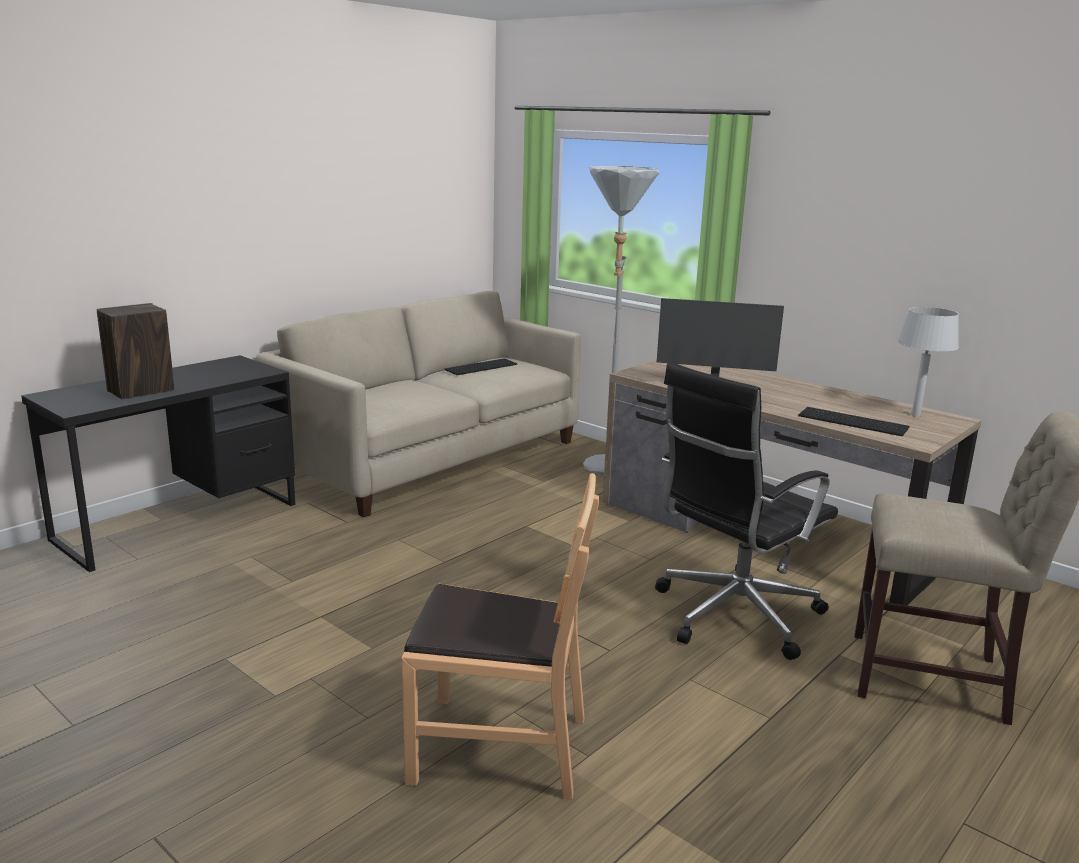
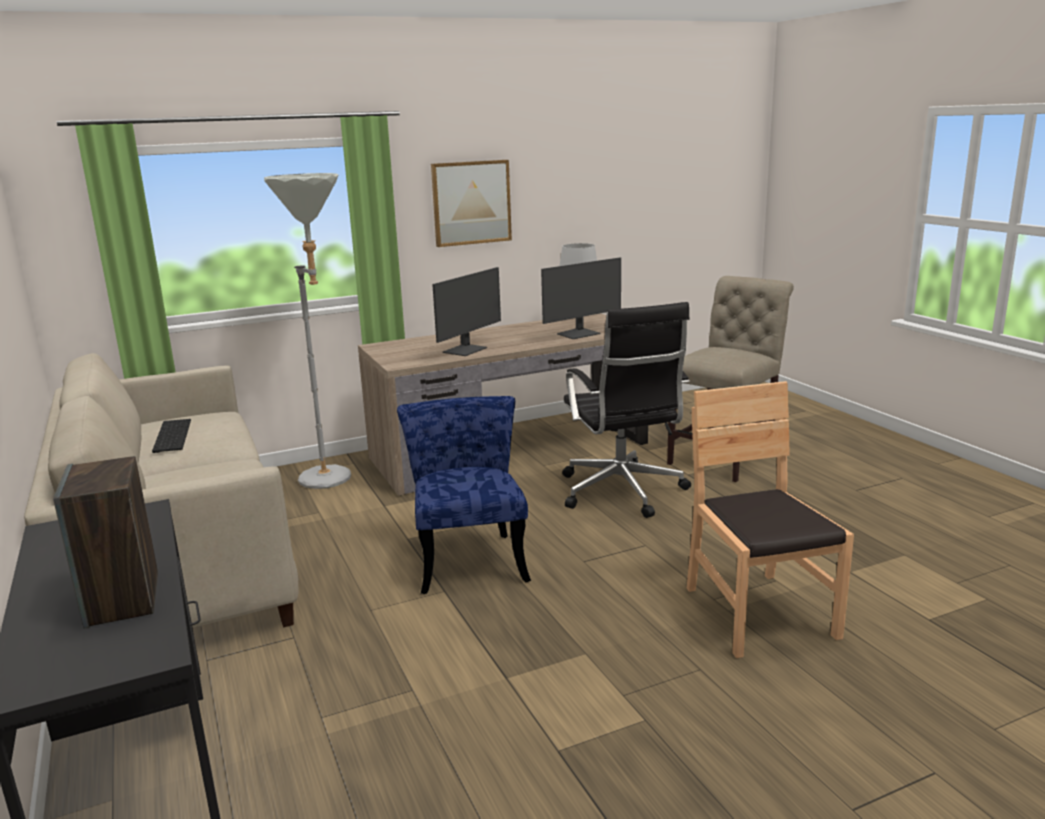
camera: 65 degrees left, 0 degrees up
(499, 747) = (758, 613): brown chair -> brown chair turned 45 degrees counterclockwise
(511, 560) = (469, 557): none -> blue chair
(849, 230) = (471, 202): none -> picture
(854, 421) = (579, 334): keyboard -> monitor

